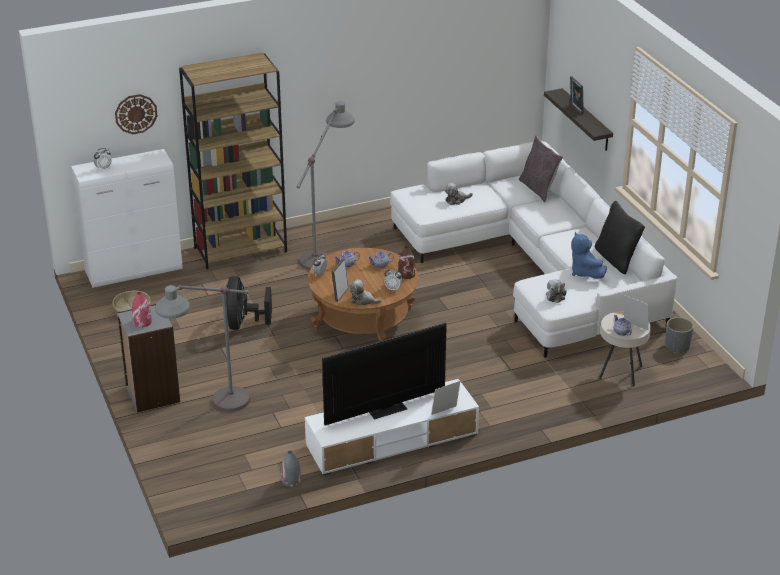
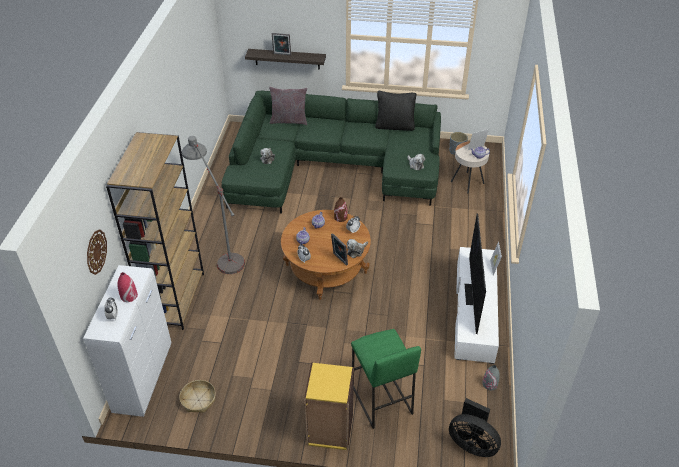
camera: 60 degrees left, 10 degrees up
(142, 322) = (332, 385): red vase -> red vase (128, 296)
(152, 394) = (330, 430): grey bookcase -> yellow bookcase
(212, 413) = (381, 400): grey floor lamp -> green stool
(243, 323) = (277, 336): black fan -> black fan (472, 443)
(537, 267) = (332, 166): white sofa -> green sofa
(585, 273) = (399, 143): blue plush toy -> none

